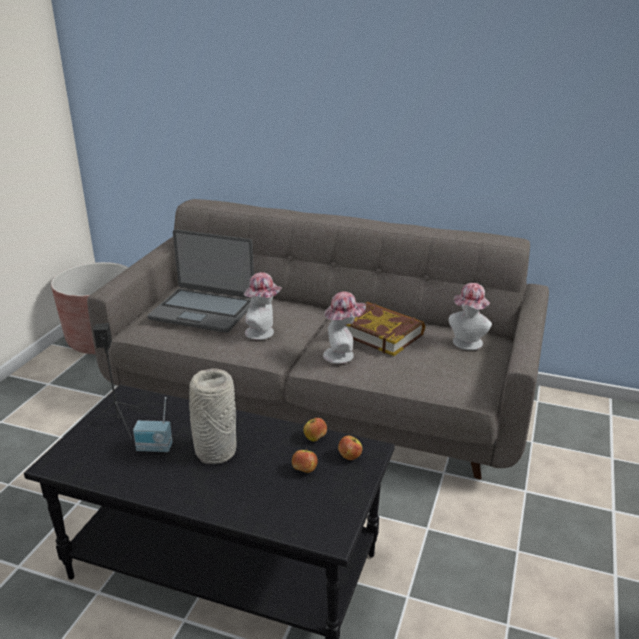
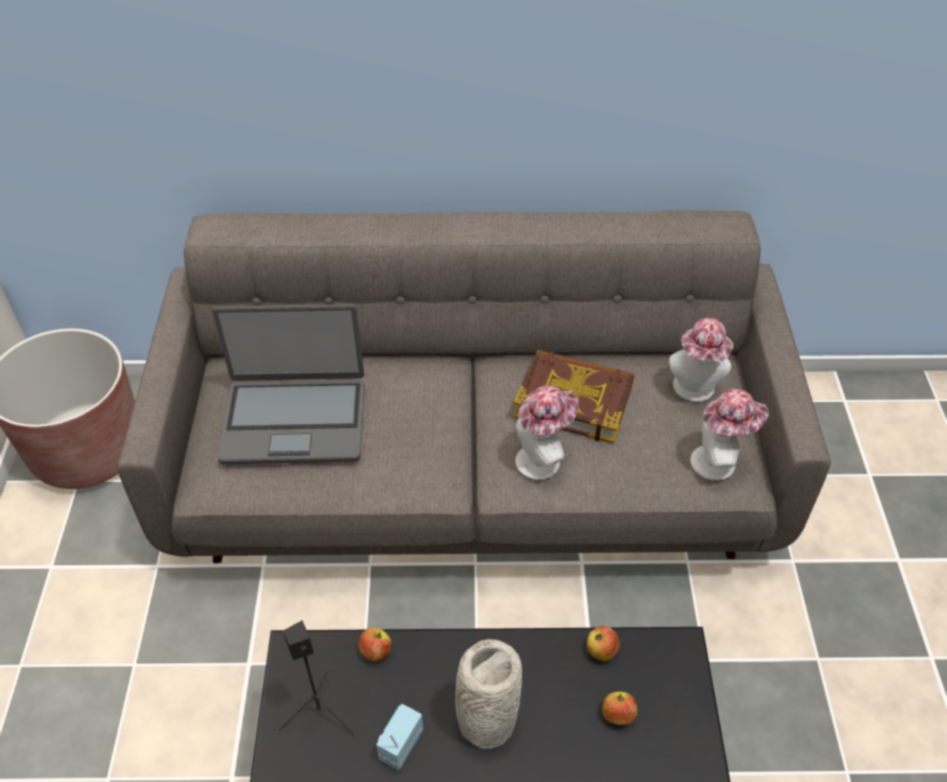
camera: 20 degrees left, 20 degrees up
(154, 448) = (399, 744): radio -> radio turned 135 degrees clockwise
(263, 333) = (409, 444): hat -> hat (719, 462)
(349, 457) = (661, 670): apple -> apple (375, 651)

